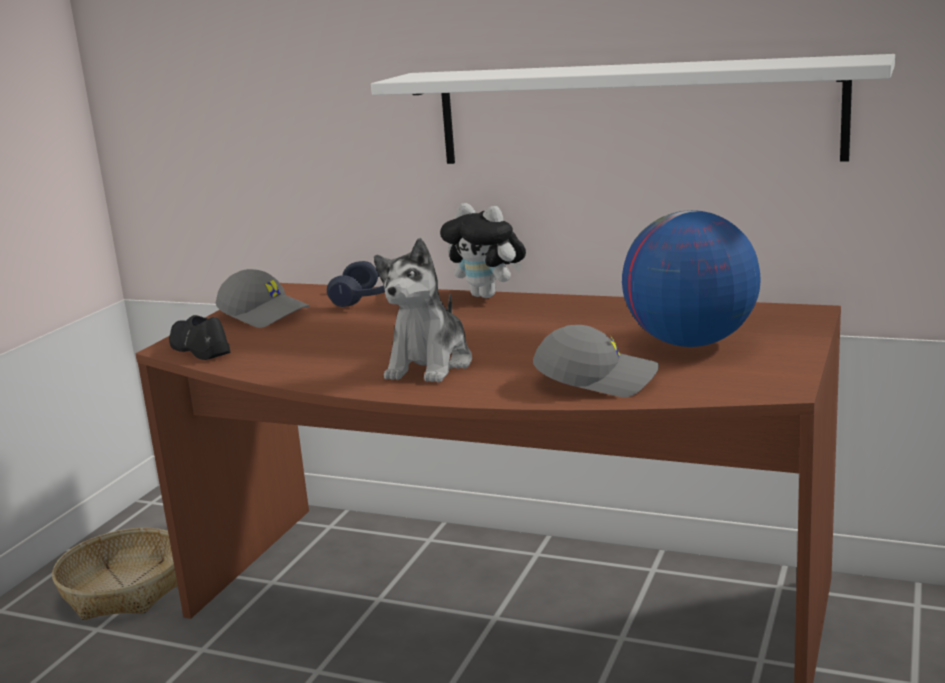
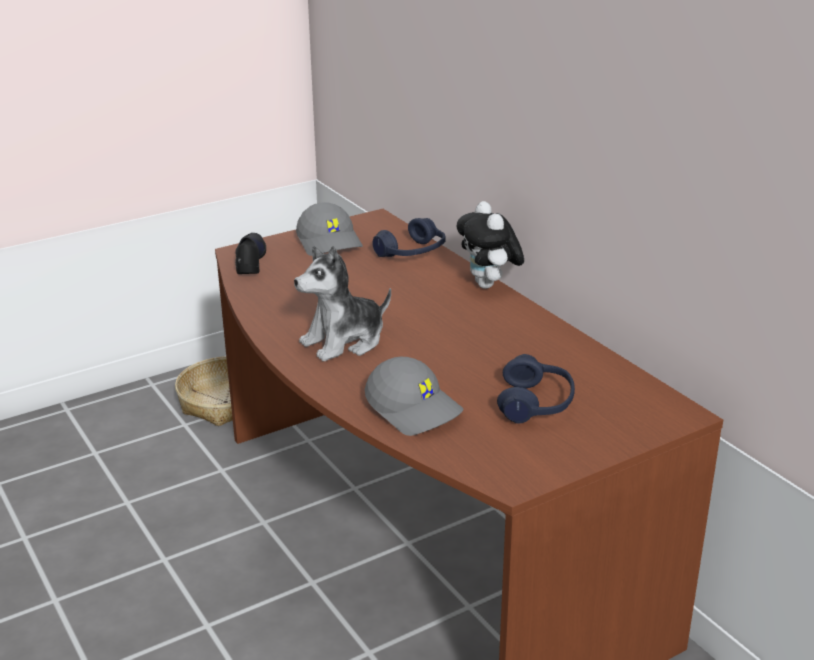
camera: 35 degrees right, 10 degrees up
(633, 113) = (609, 172): white shelf -> none
(690, 343) = (536, 404): globe -> blue headphones

